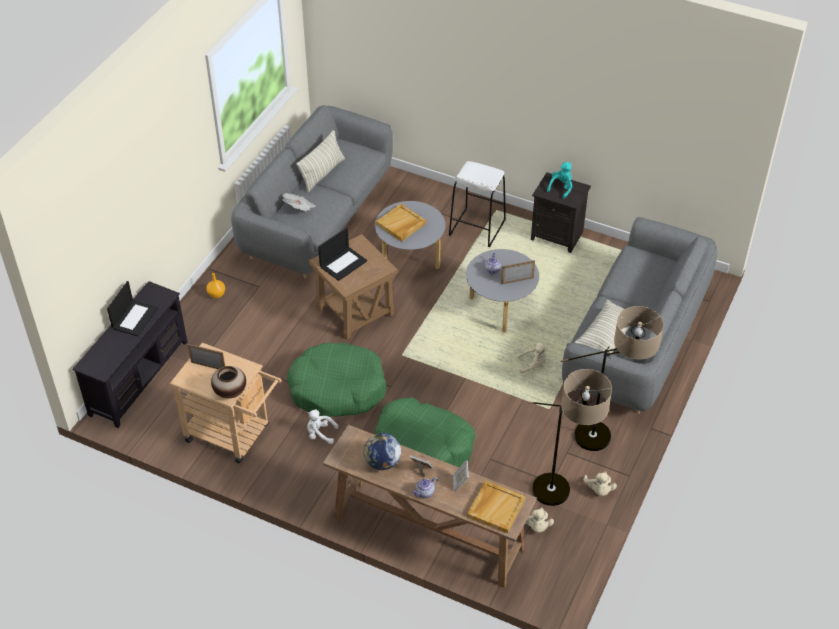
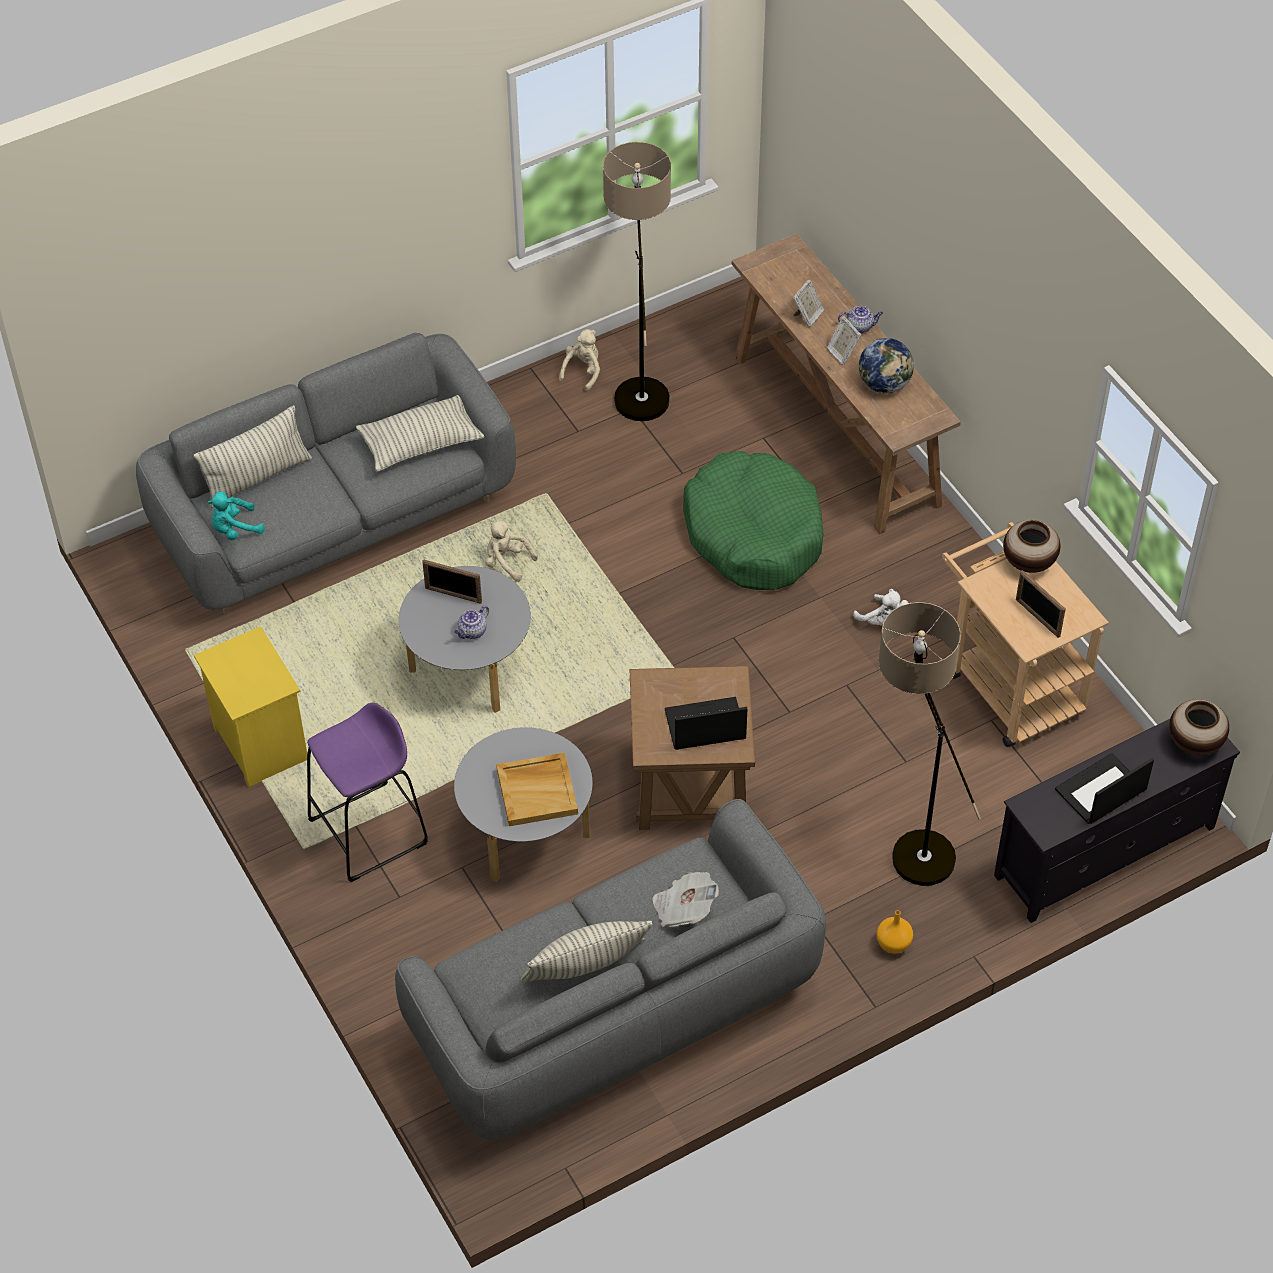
camera: 145 degrees left, 5 degrees up
(97, 361) = (1195, 743): none -> vase
(337, 388) = (812, 674): green dog bed -> none
(476, 228) = (369, 832): white stool -> purple stool
(495, 507) = (789, 272): beige tray -> none
(536, 526) = (698, 373): beige plush toy -> none
(558, 235) = (258, 743): black nightstand -> yellow nightstand
(561, 188) = (243, 676): turquoise plush toy -> turquoise plush toy (235, 529)
(606, 441) = (515, 418): floor lamp -> floor lamp (909, 840)
(662, 281) = (257, 477): none -> pillow

